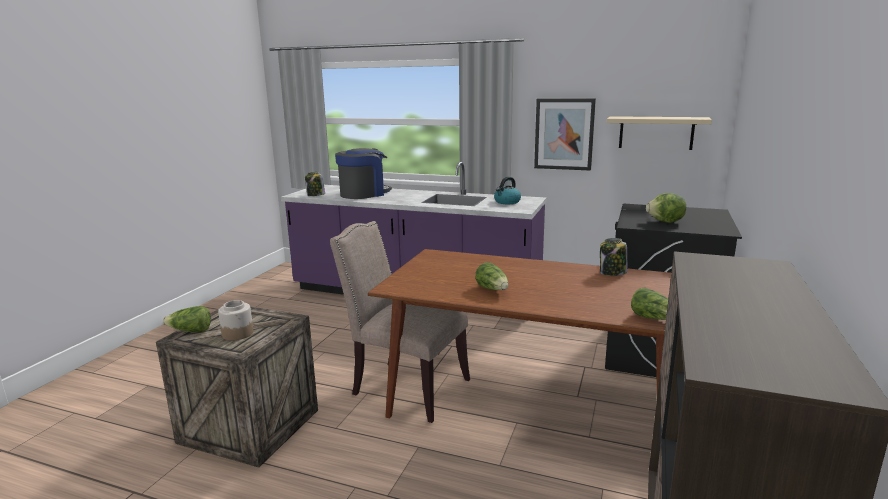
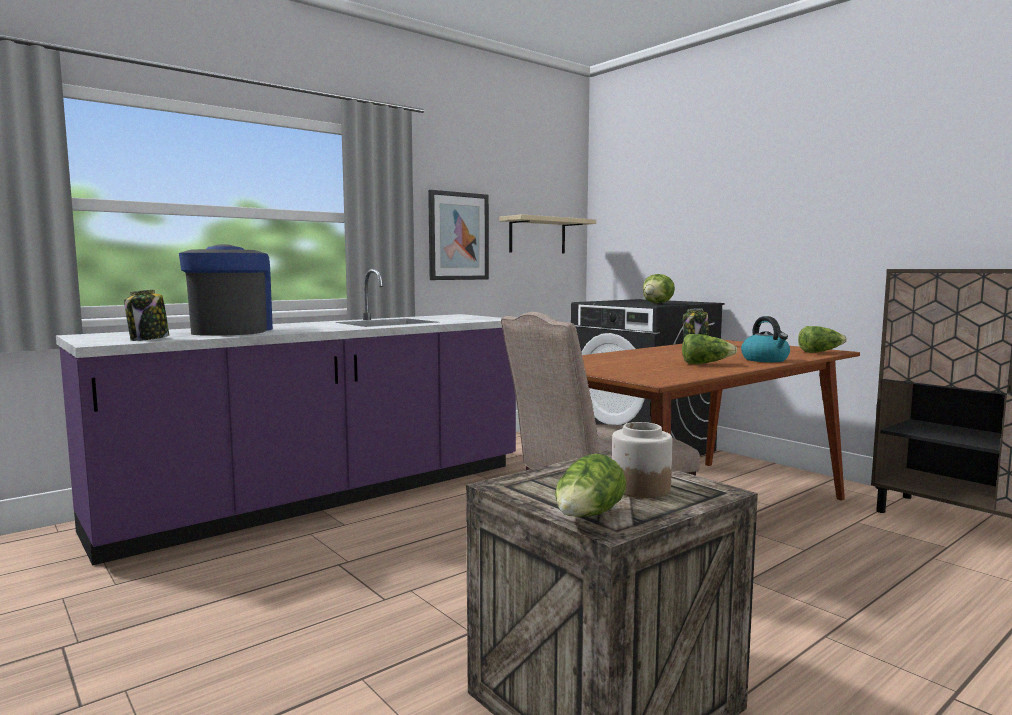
camera: 60 degrees left, 10 degrees down
(507, 202) = (451, 318): kettle -> kettle (765, 360)

